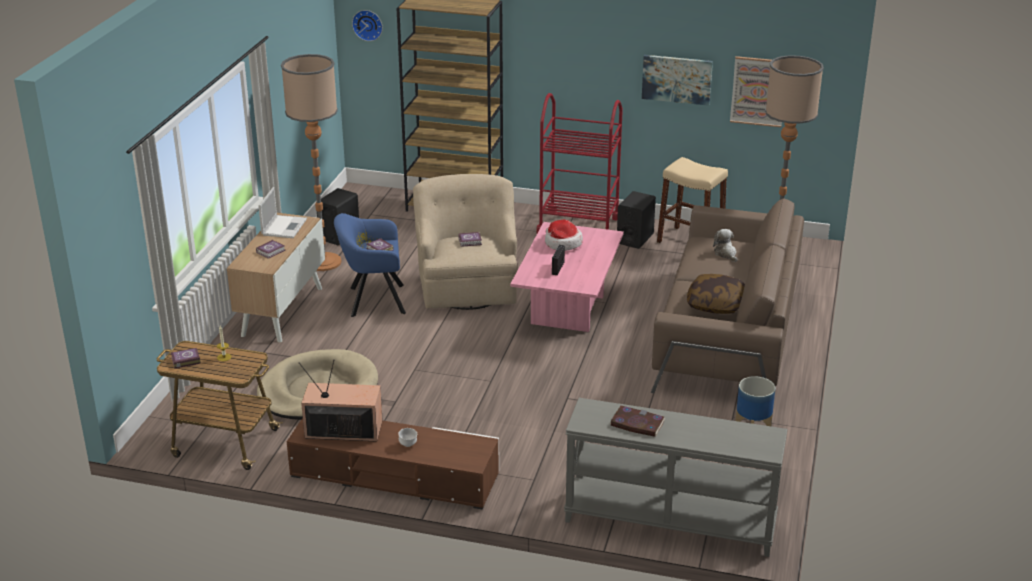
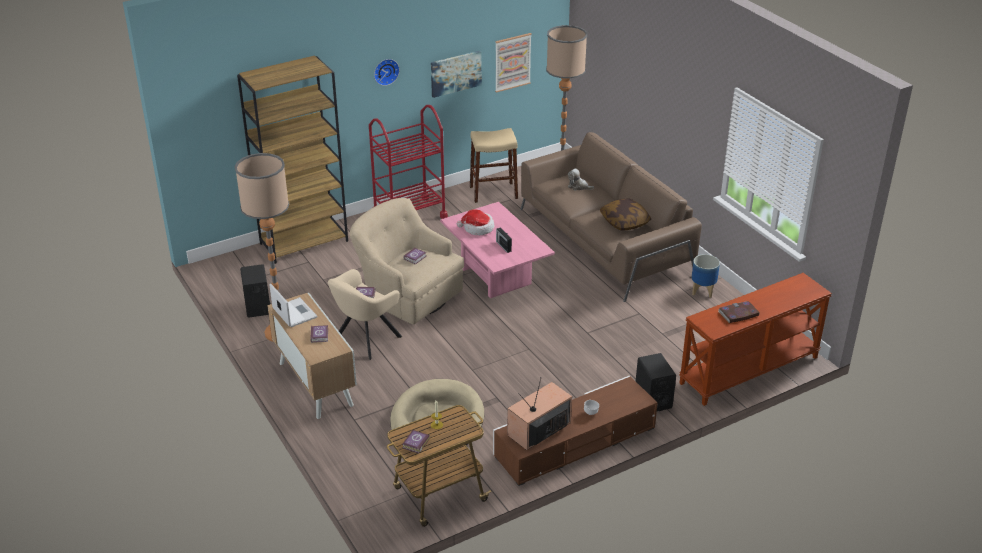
camera: 45 degrees left, 5 degrees up
(368, 24) = (197, 116): wall clock -> wall clock (385, 71)
(373, 300) = (364, 340): blue armchair -> beige armchair
(635, 238) = (458, 207): black speaker -> black speaker (653, 399)
(669, 522) = (749, 371): grey console table -> brown console table

